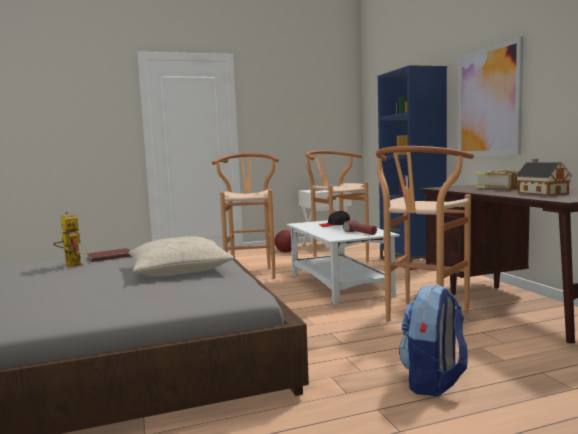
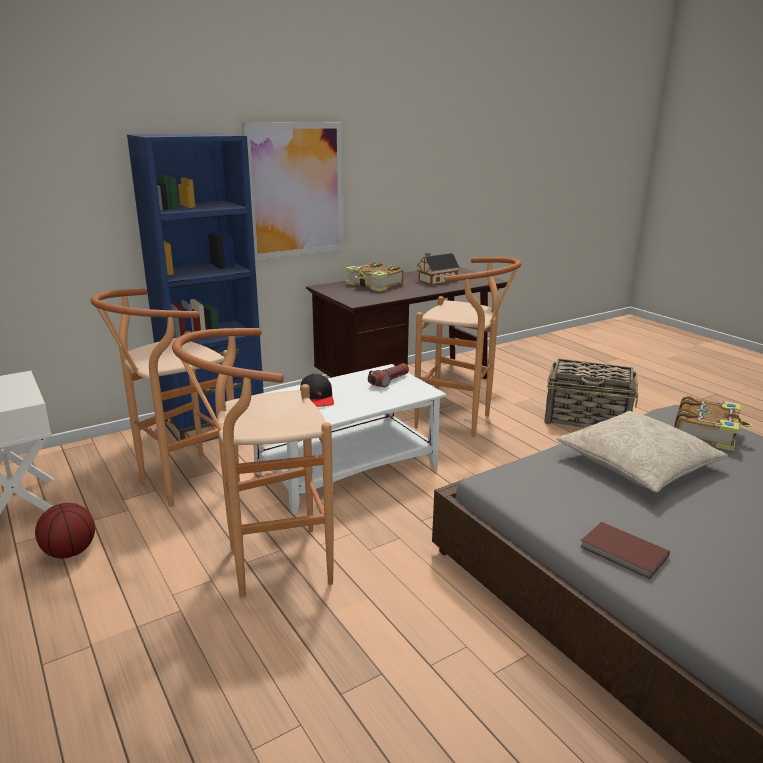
camera: 105 degrees left, 15 degrees up
(70, 264) = (701, 575): toy robot -> none
(191, 290) = (707, 432): none -> book
(433, 382) = (587, 420): backpack -> basket

